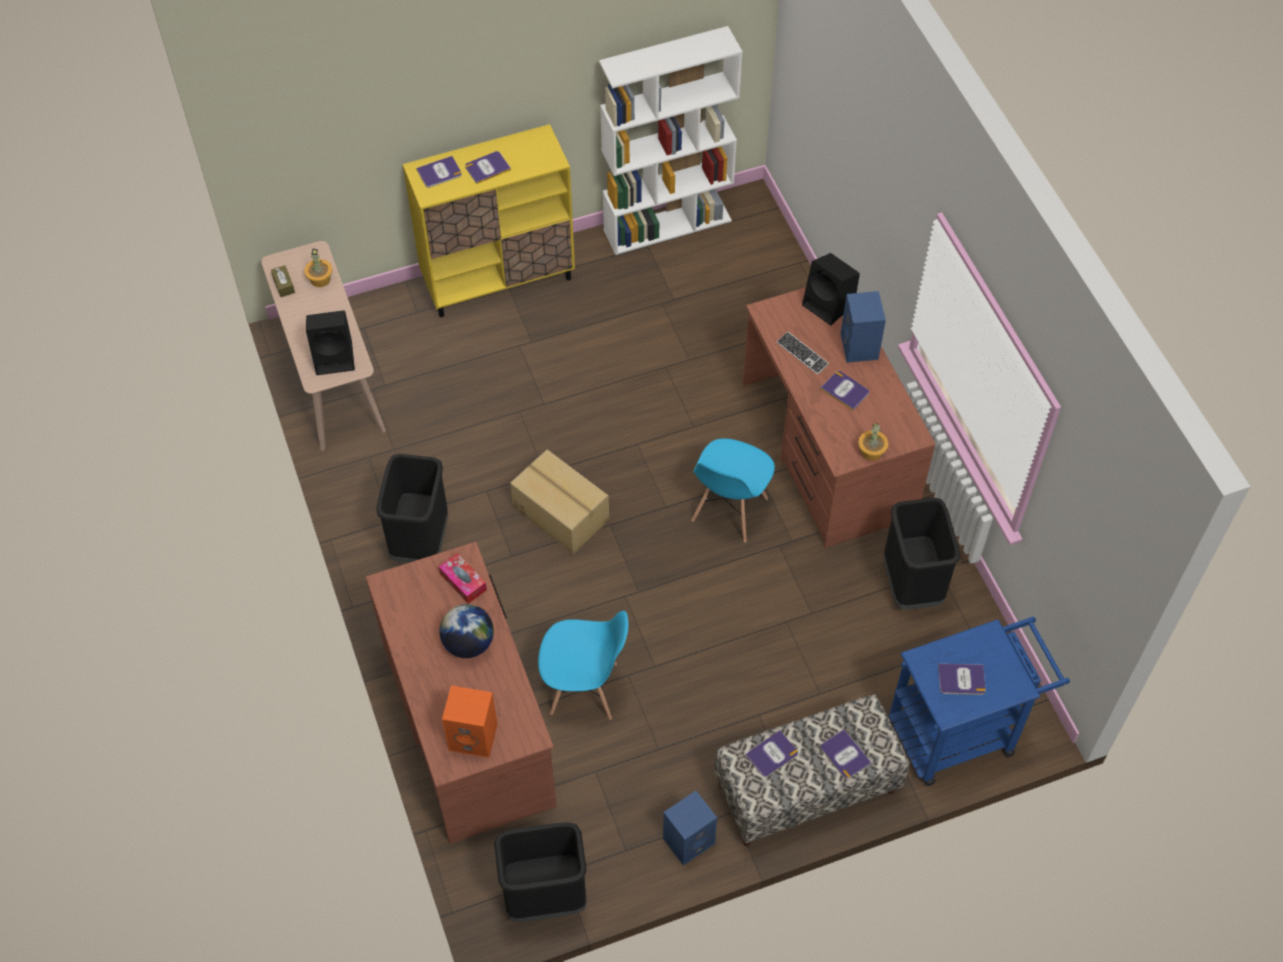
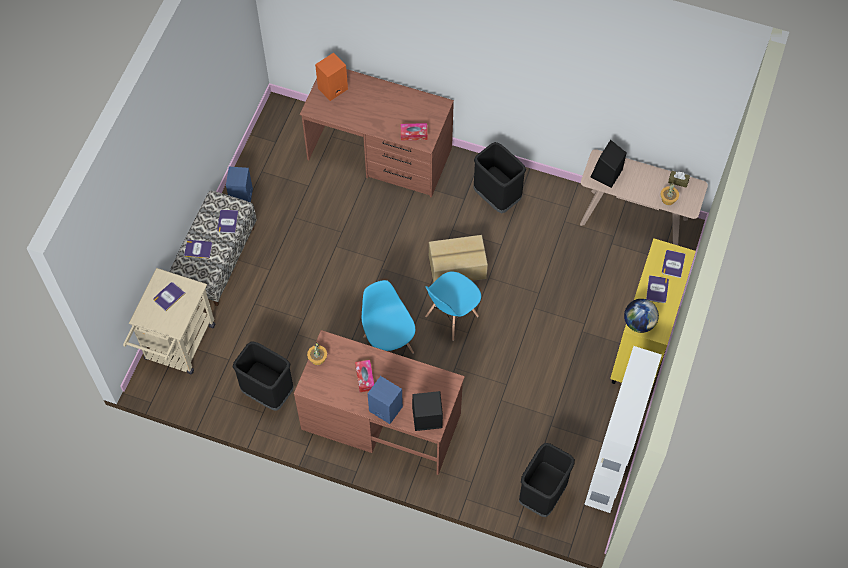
camera: 130 degrees right, 5 degrees up
(468, 643) = (380, 116): globe -> globe (639, 323)
(545, 896) = (272, 129): black trash can -> black trash can (542, 495)
(584, 689) = (352, 209): blue chair -> blue chair (451, 316)
(802, 354) = (407, 376): keyboard -> none
(845, 390) = (365, 378): book -> tissue box
(961, 730) = (177, 347): blue cart -> beige cart

